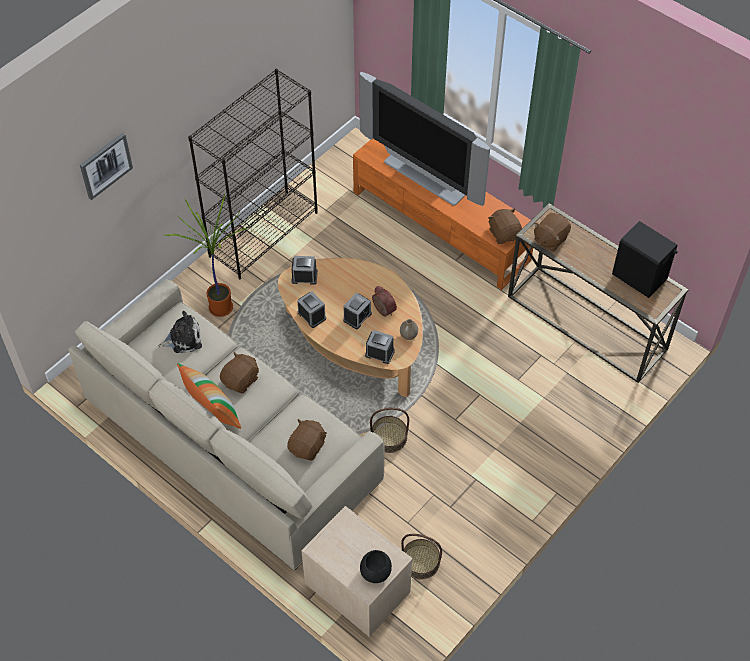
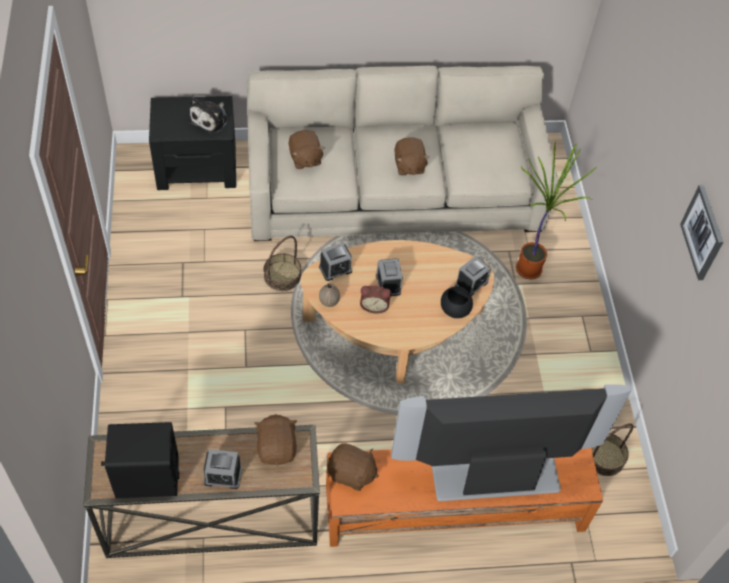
camera: 130 degrees right, 0 degrees up
(105, 165) = (643, 58): picture -> picture (703, 232)
(183, 339) = (488, 162): plush toy -> plush toy (210, 119)
(213, 412) = (399, 132): pillow -> none
(264, 233) = (586, 360): black bookcase -> none
(311, 315) = (424, 256): alarm clock -> alarm clock (223, 475)
(357, 587) = (197, 167): beige nightstand -> black nightstand
(376, 571) = (167, 117): black bowl -> black bowl (455, 309)
(420, 562) = (168, 211): basket -> basket (604, 457)

